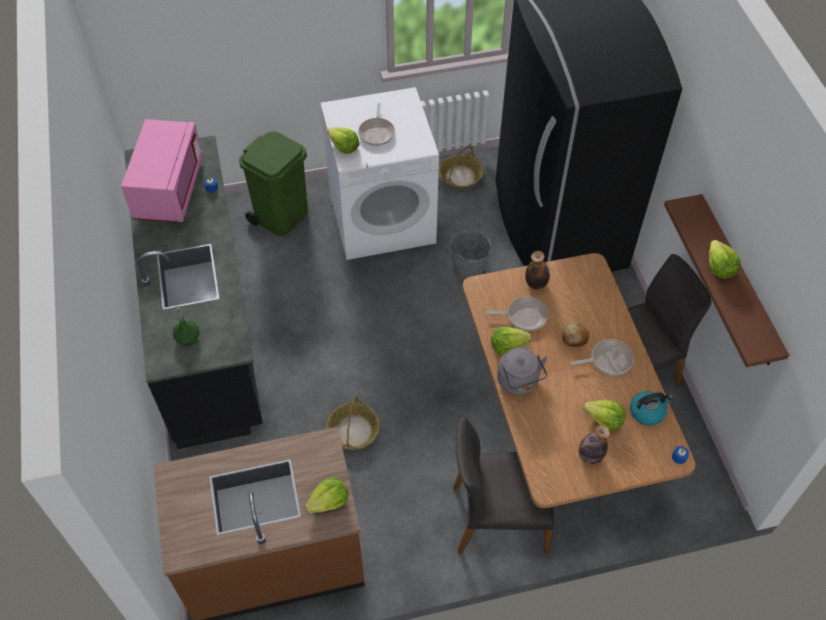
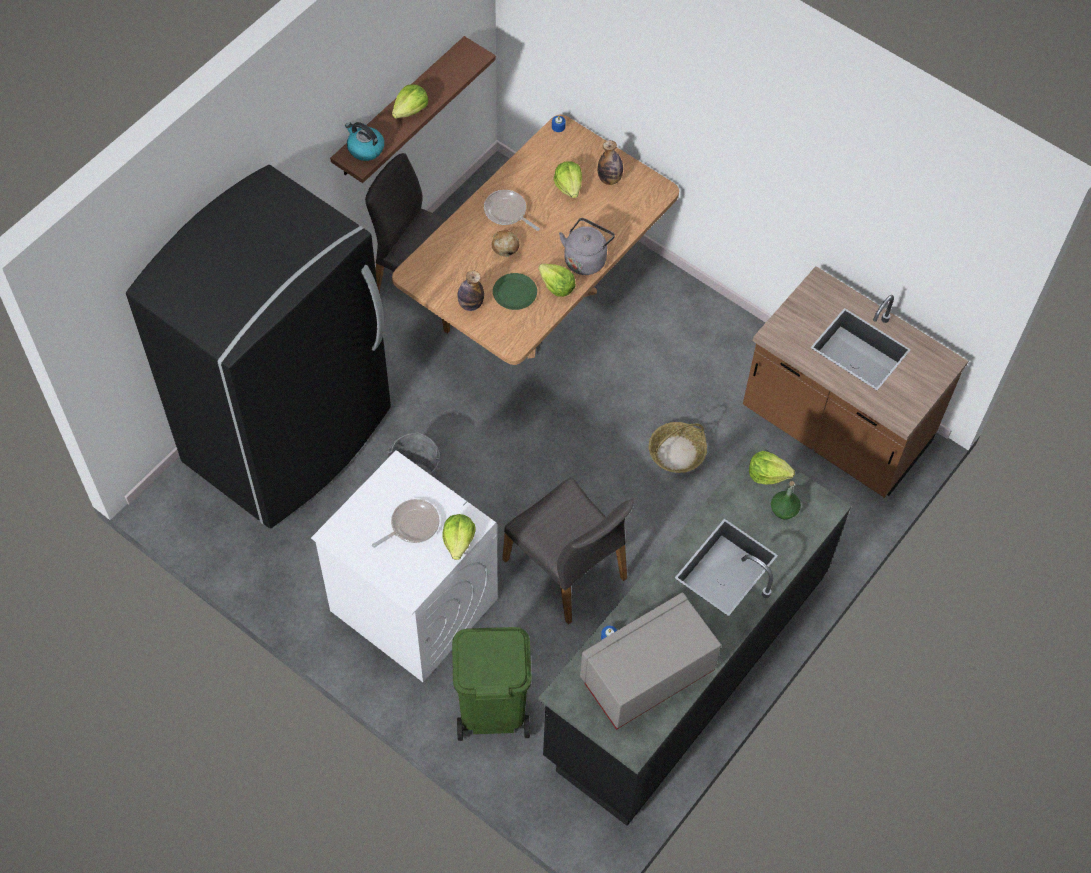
camera: 130 degrees left, 5 degrees up
(169, 189) = (646, 675): pink microwave -> grey microwave
(329, 502) = (816, 298): lettuce -> lettuce (767, 474)
(460, 177) = (289, 570): basket -> none
(498, 517) = (654, 300): grey chair -> grey chair (567, 569)
(524, 316) = (514, 293): frying pan -> green plate
(647, 412) = (535, 164): kettle -> kettle (365, 148)

